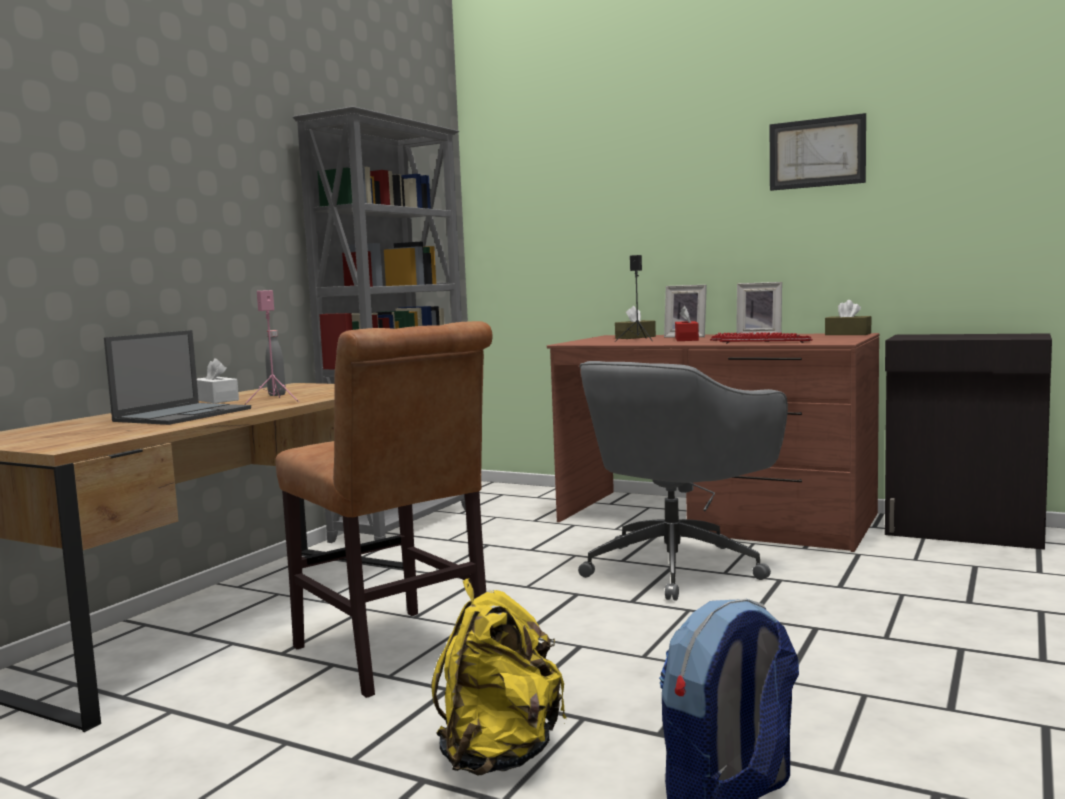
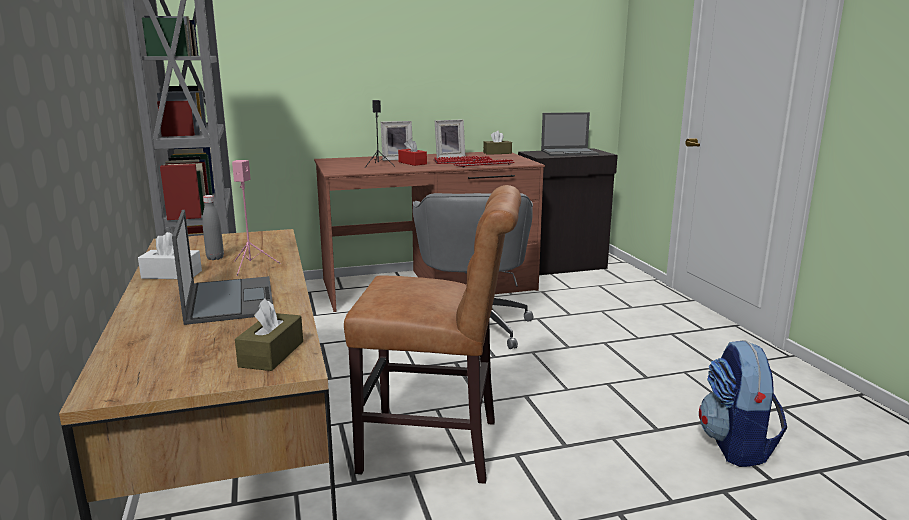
camera: 45 degrees left, 10 degrees up
(499, 755) = (621, 478): yellow backpack -> none
(635, 337) = (359, 161): brown tissue box -> brown tissue box (271, 354)
(817, 153) = (470, 28): picture -> none
(974, 336) = (569, 152): none -> laptop

